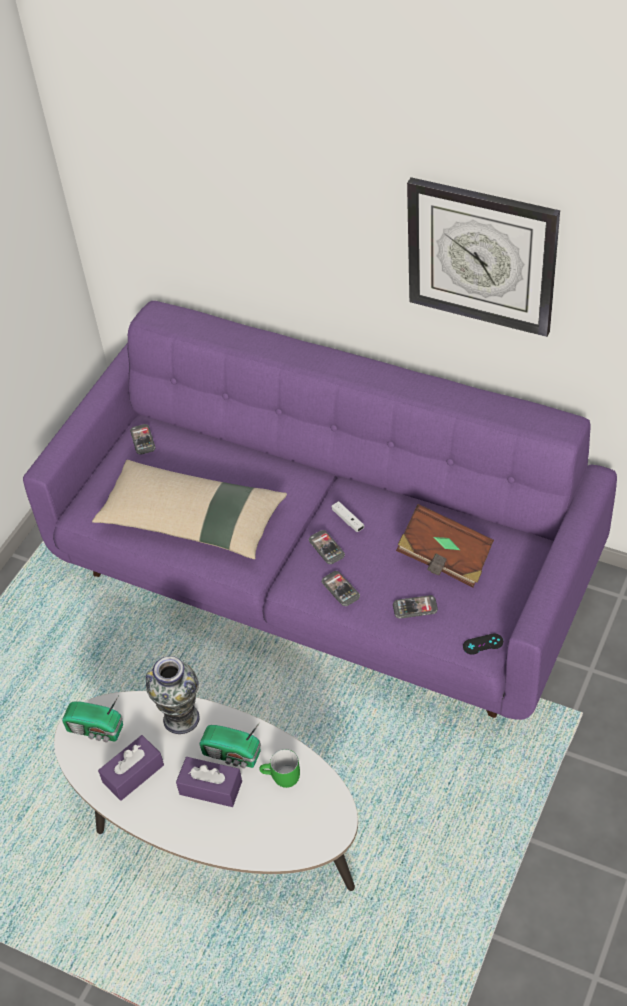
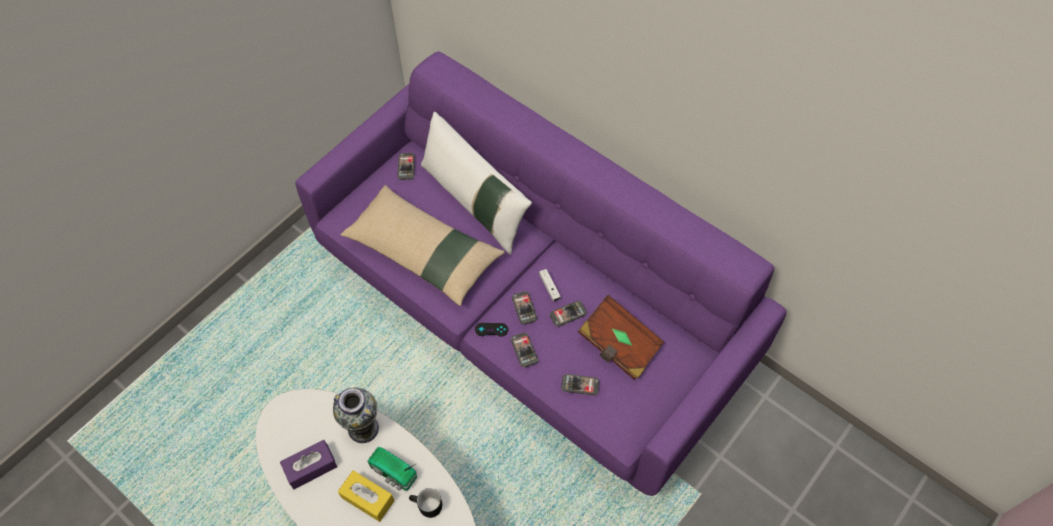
camera: 10 degrees right, 10 degrees up
(96, 730) = (294, 419): radio -> none
(210, 788) = (367, 499): purple tissue box -> yellow tissue box
(234, 458) = (474, 203): none -> white pillow
(282, 778) = (426, 507): green mug -> black mug
(377, 541) = (568, 314): none -> phone
(482, 256) = (713, 108): wall clock -> none
(483, 644) = (626, 434): black game controller -> black game controller (491, 329)

